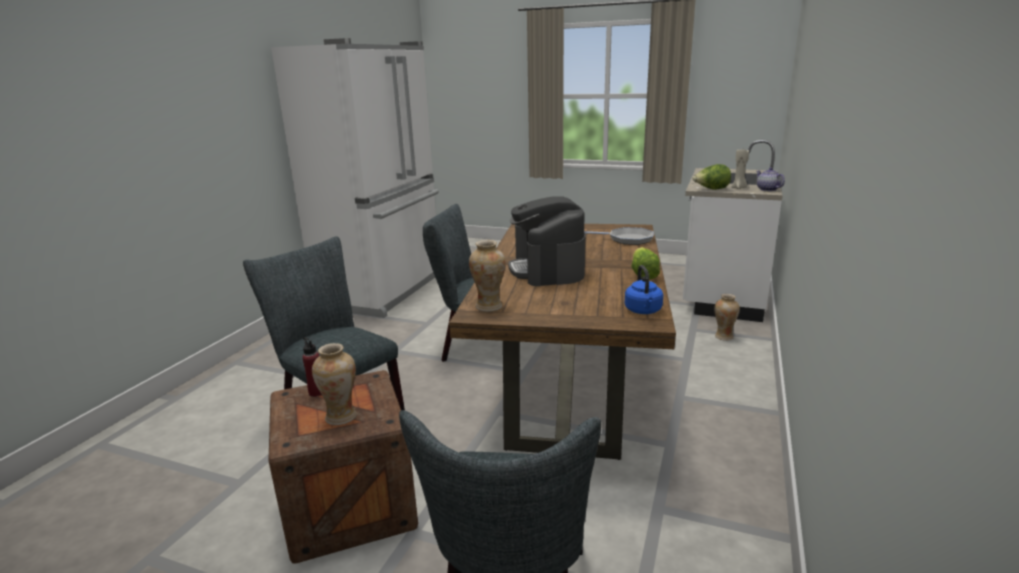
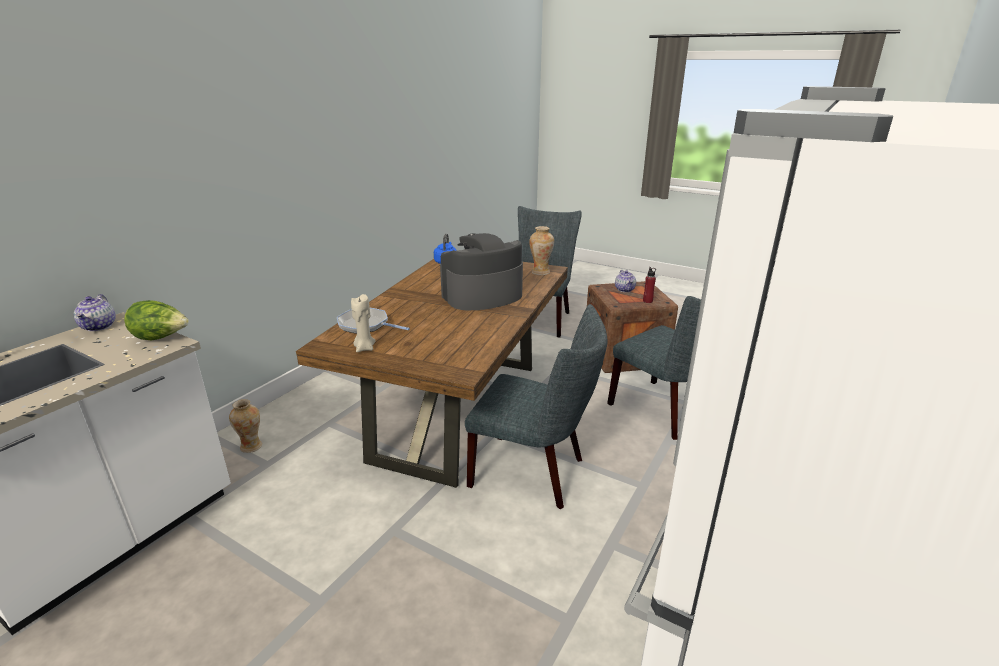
camera: 170 degrees left, 5 degrees up
(341, 417) = (625, 289): vase -> teapot
(547, 270) = (482, 296): coffee machine -> coffee machine turned 120 degrees counterclockwise
(643, 274) = (411, 284): lettuce -> none
(739, 188) = (119, 336): beige candle -> beige candle (364, 348)

